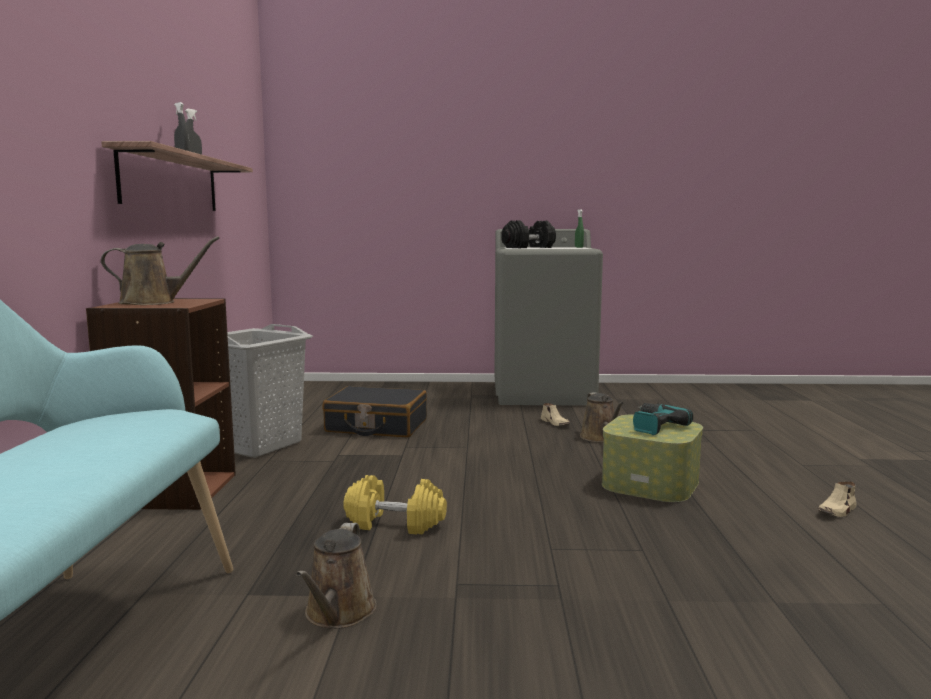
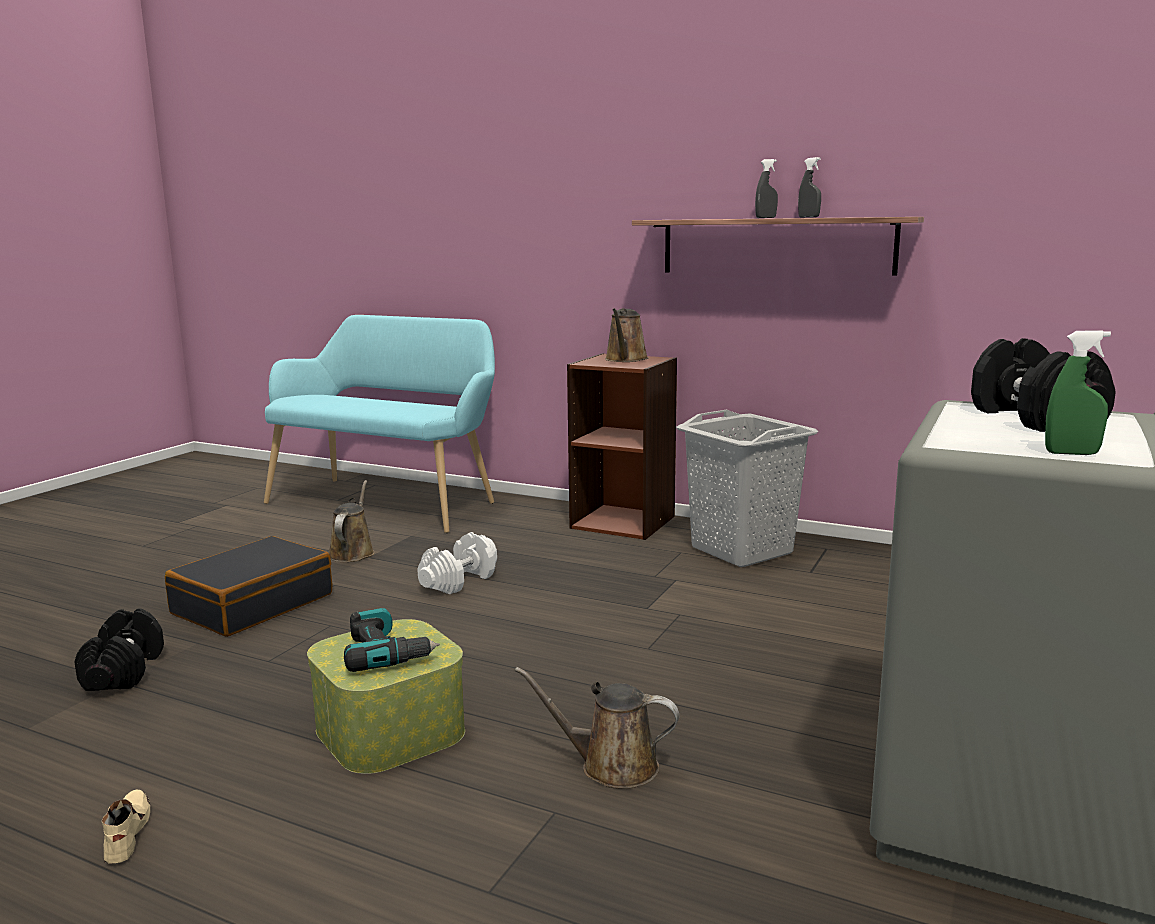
camera: 115 degrees right, 5 degrees up
(338, 613) = (352, 552): brown watering can -> brown watering can turned 60 degrees clockwise
(376, 426) = (791, 611): black suitcase -> black suitcase (252, 604)
(395, 523) = (459, 581): yellow dumbbell -> white dumbbell
(555, 423) = (734, 751): beige shoe -> none
(763, 610) = (124, 671): none -> black dumbbell

